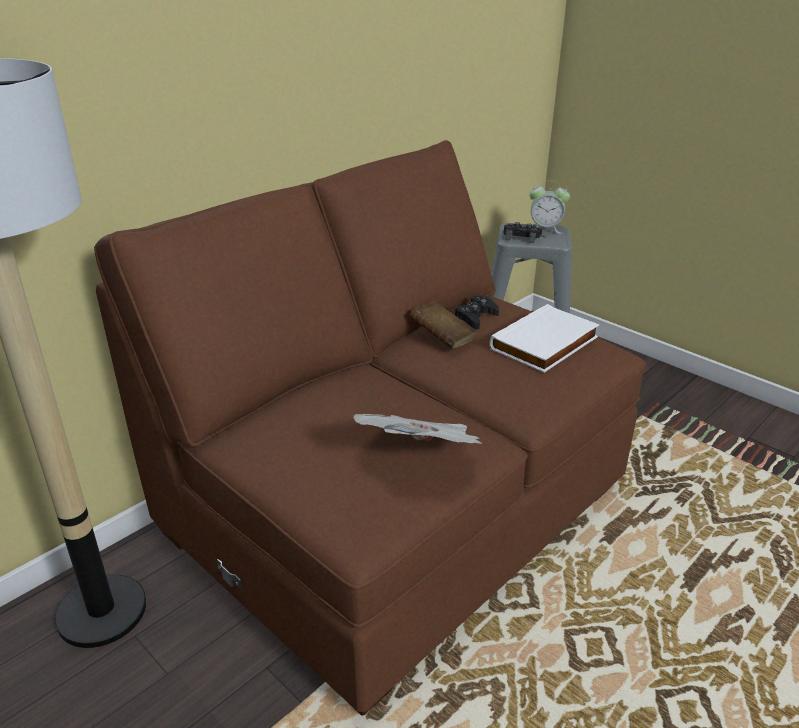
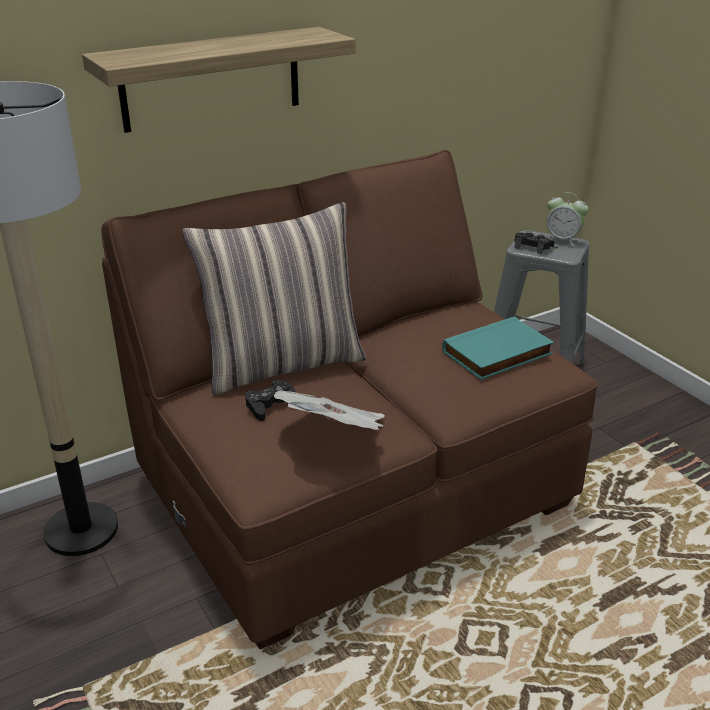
camera: 15 degrees right, 0 degrees up
(205, 63) = (211, 79): none -> shelf
(325, 383) = (283, 363): none -> pillow
(442, 339) = (404, 337): brown book -> none
(475, 317) = (446, 321): black game controller -> black game controller (271, 405)
(545, 344) = (498, 354): white book -> turquoise book

